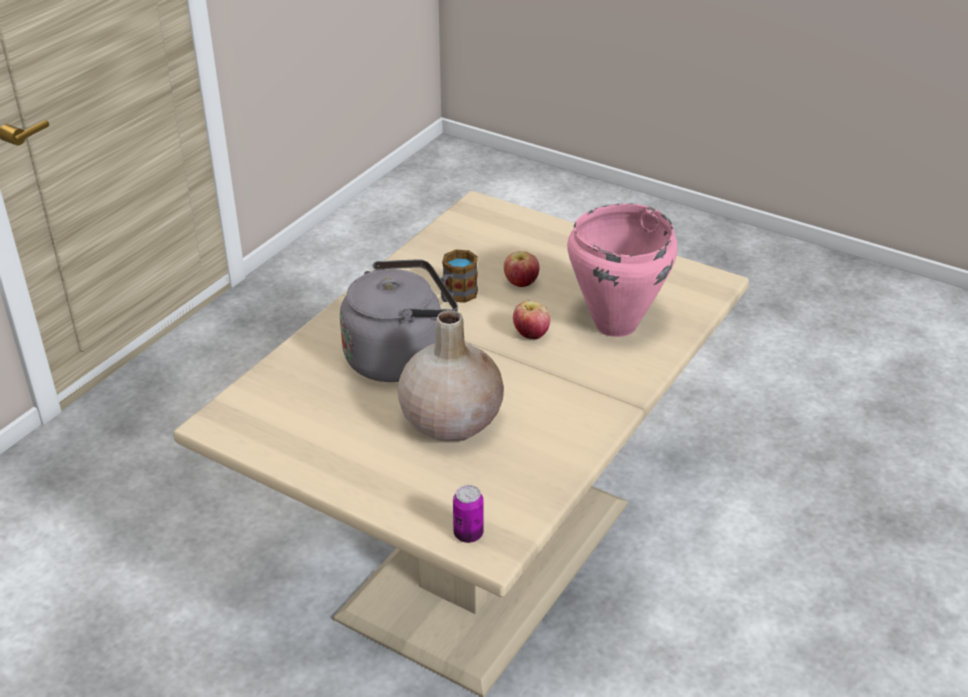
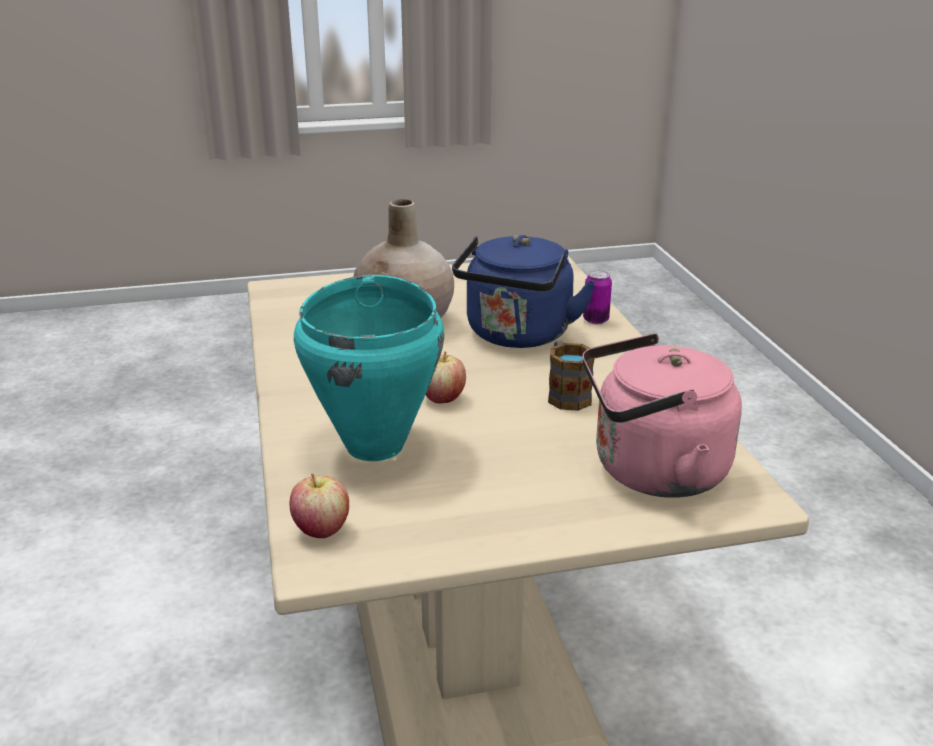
camera: 135 degrees right, 10 degrees down
(400, 357) = (517, 336): grey kettle -> blue kettle
(468, 534) = (300, 286): can -> can (595, 320)
(499, 236) = (652, 472): none -> pink kettle
(521, 283) = (532, 435): apple -> apple (321, 529)
(614, 324) = (376, 445): pink cooking pot -> turquoise cooking pot

